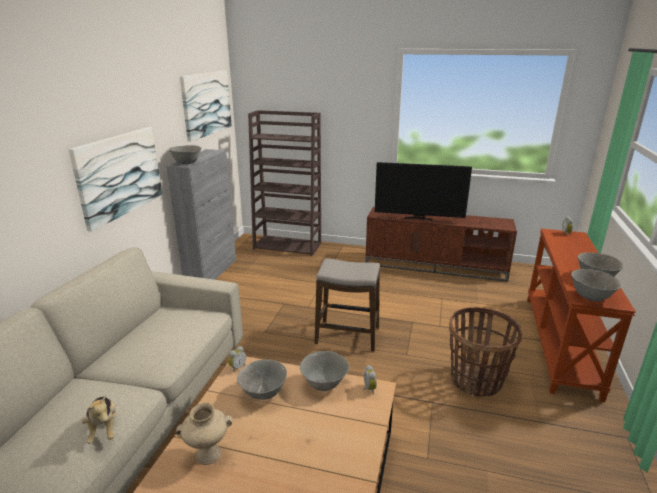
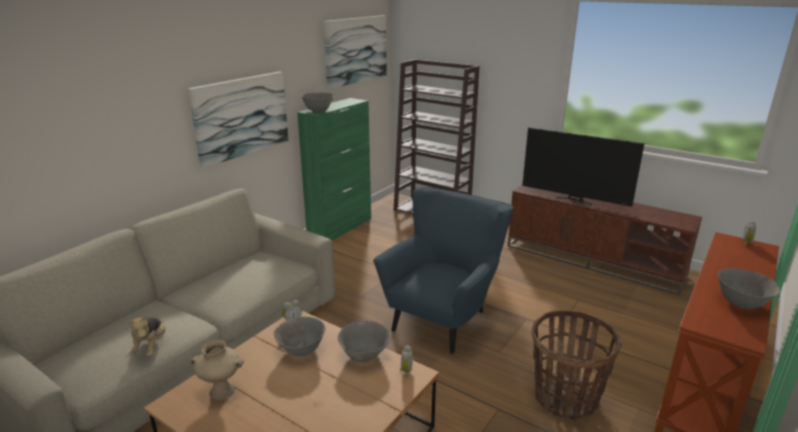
camera: 20 degrees right, 0 degrees up
(212, 272) = (340, 228): grey cabinet -> green cabinet
(347, 335) = (444, 318): stool -> blue armchair
(590, 297) = (713, 324): grey bowl -> none

